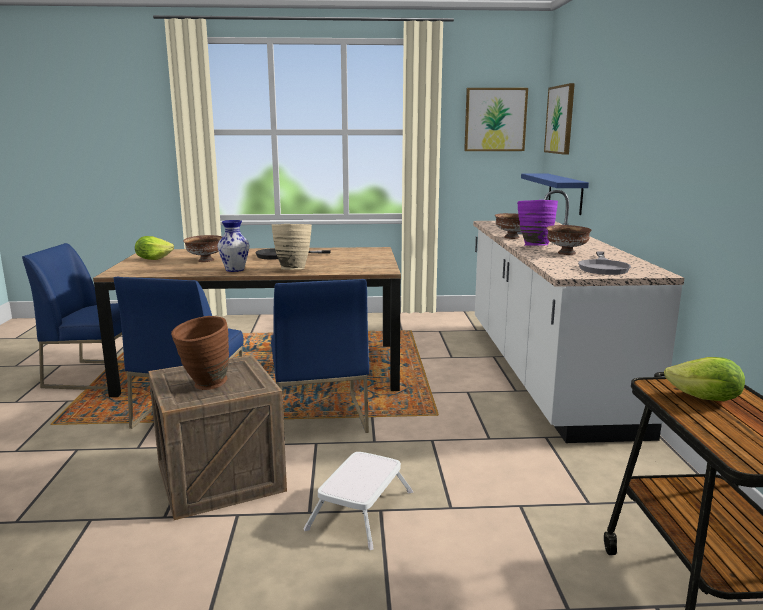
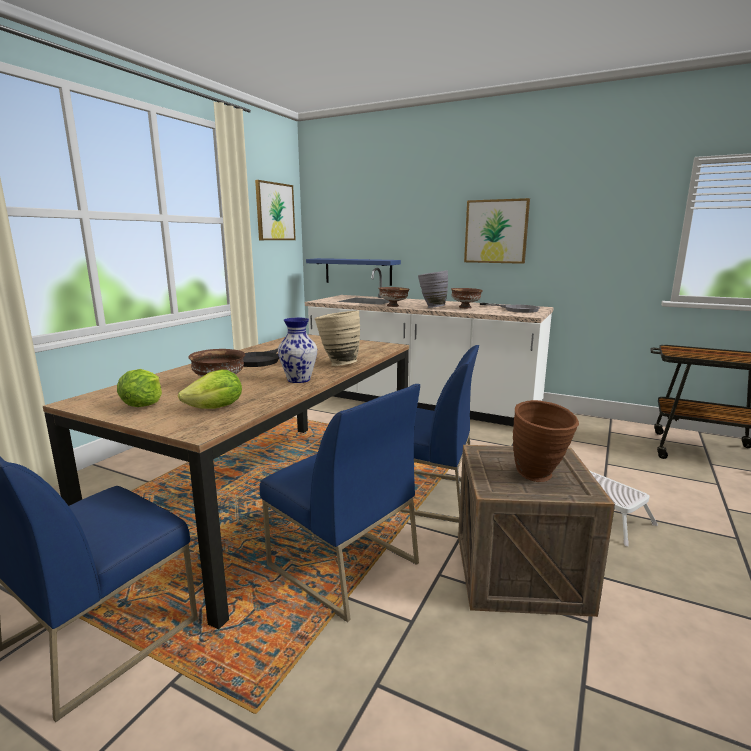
camera: 60 degrees left, 0 degrees up
(533, 246) = (431, 307): purple vase -> grey vase
(560, 119) = (335, 213): picture -> picture (496, 231)
(705, 399) = (694, 353): lettuce -> lettuce (216, 408)

